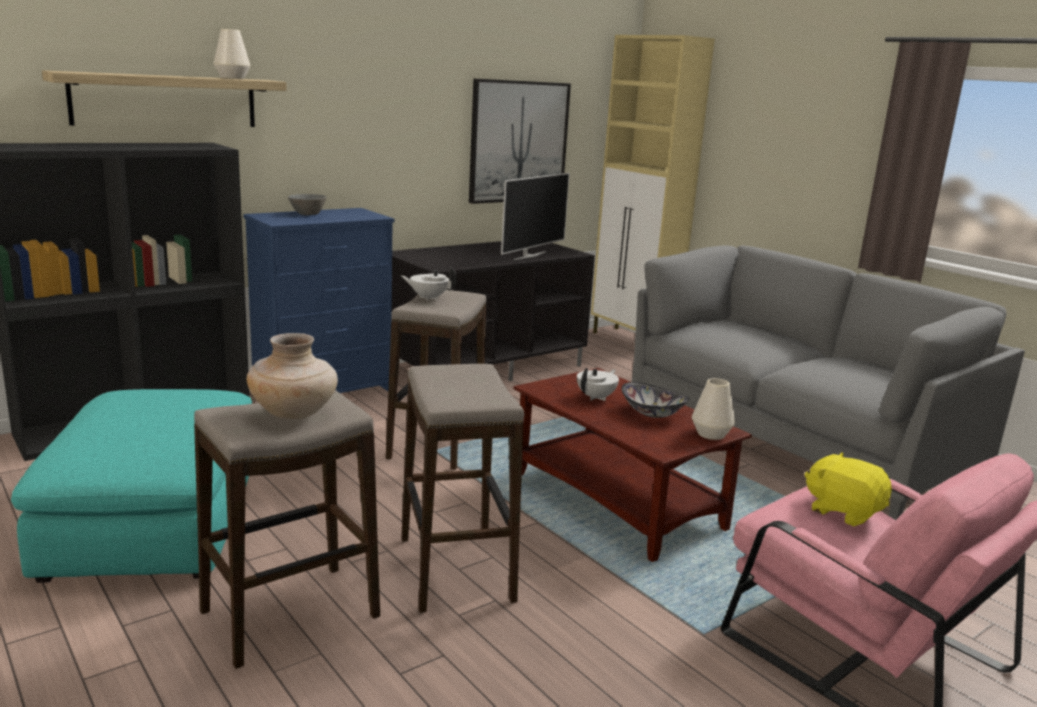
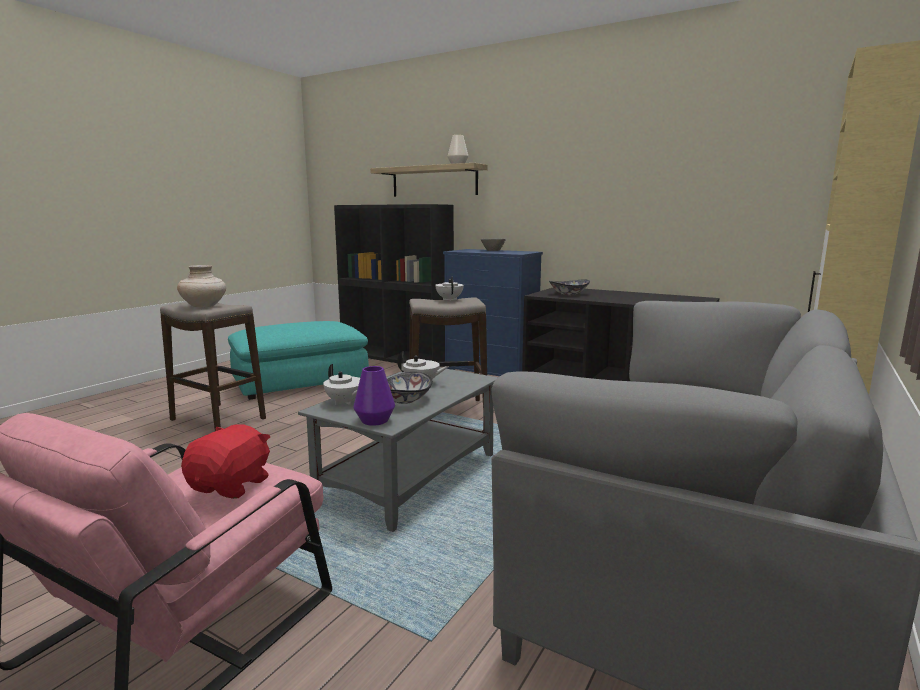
camera: 70 degrees right, 5 degrees down
(449, 260) = (568, 294): none -> bowl
(455, 570) = (275, 444): stool -> none
(518, 141) = (704, 202): picture -> none
(529, 255) = (641, 301): television -> none
(618, 502) = (409, 478): brown coffee table -> grey coffee table
(646, 438) = (345, 402): none -> white teapot
(711, 434) = (374, 420): white vase -> purple vase
(843, 511) = (232, 485): yellow plush toy -> red plush toy

